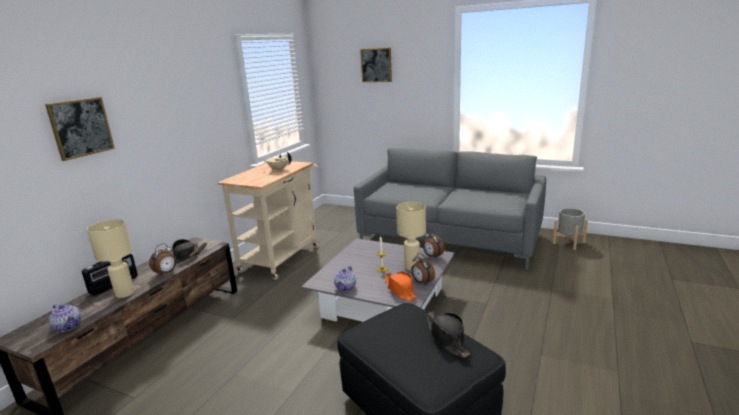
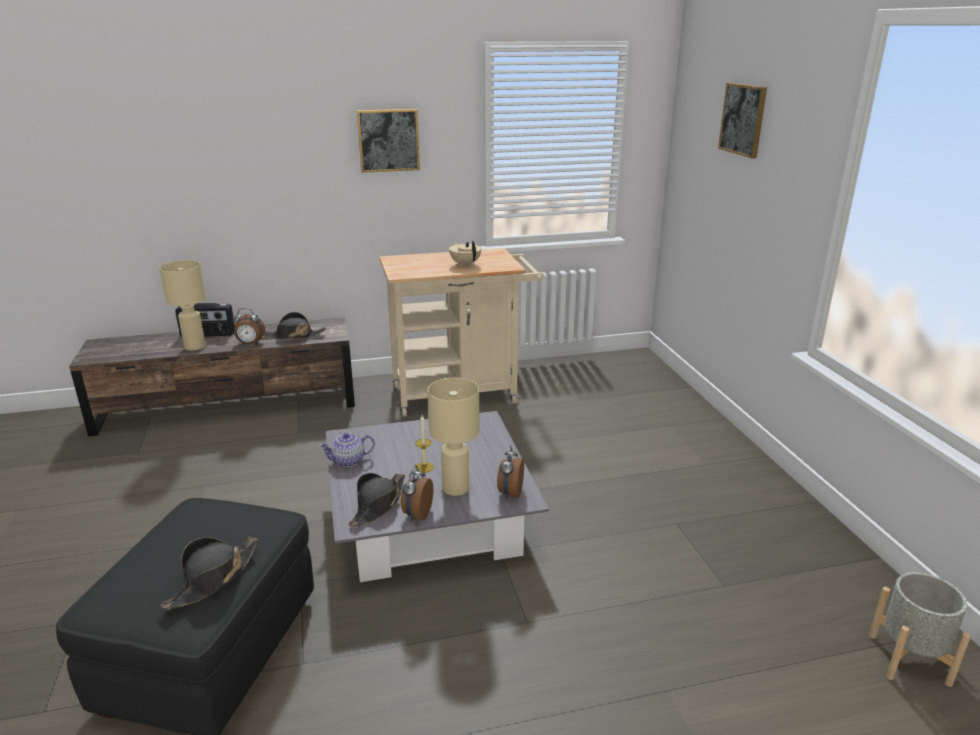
camera: 50 degrees right, 5 degrees up
(68, 326) = (123, 354): teapot -> none
(80, 127) = (207, 151): picture -> picture (388, 140)
(400, 290) = (378, 505): orange hat -> black hat
(449, 239) = (696, 500): grey sofa -> none

